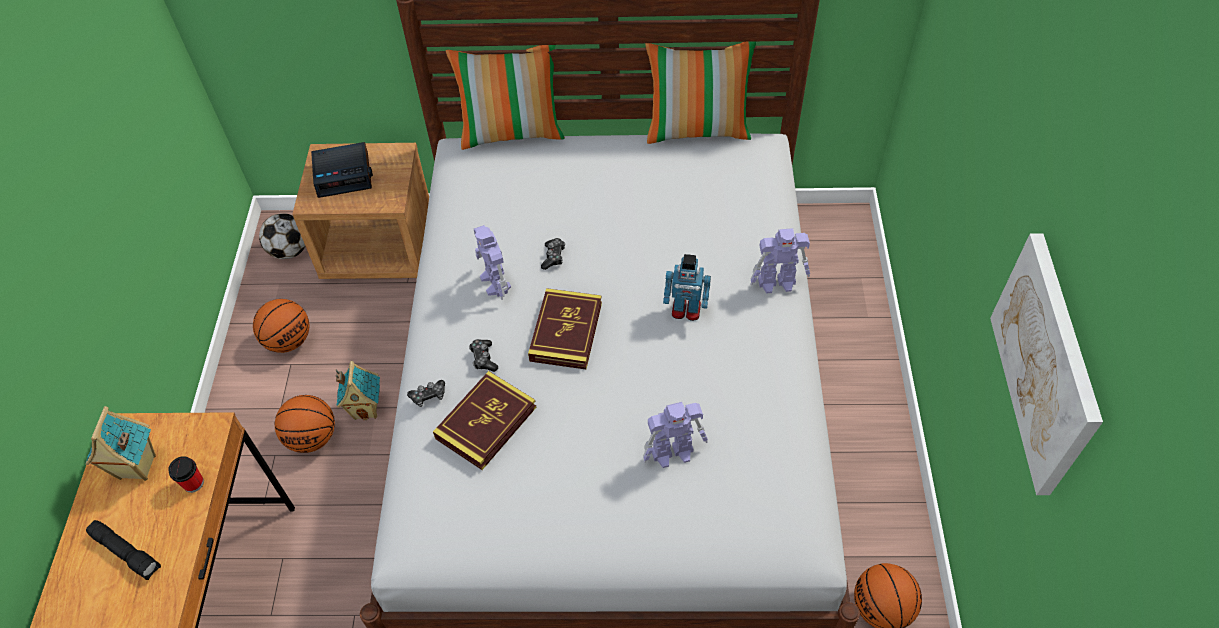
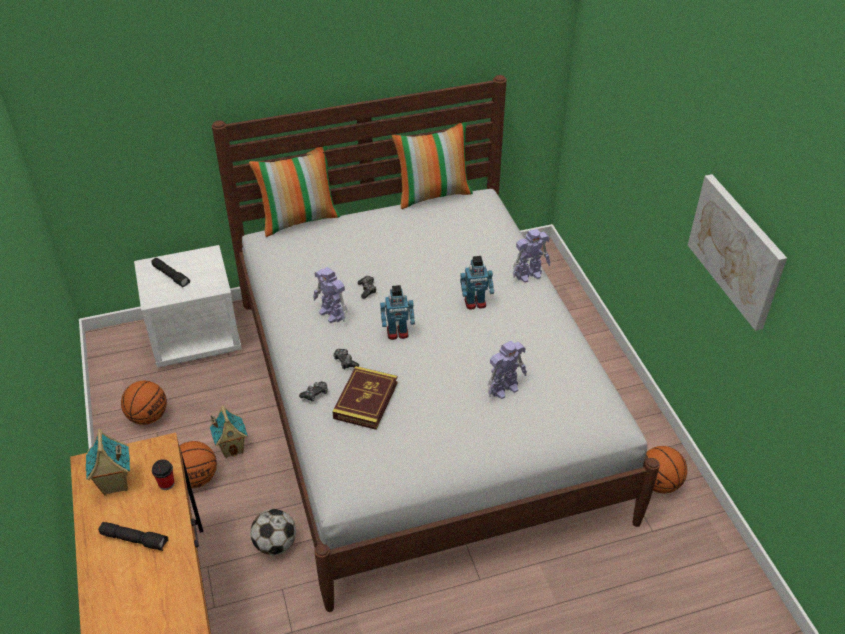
camera: 20 degrees left, 10 degrees down
(289, 251) = (122, 354): football -> football (275, 544)
(344, 174) = (171, 276): alarm clock -> black flashlight
(379, 247) = (196, 337): brown nightstand -> white nightstand
(566, 332) = (397, 333): book -> toy robot

